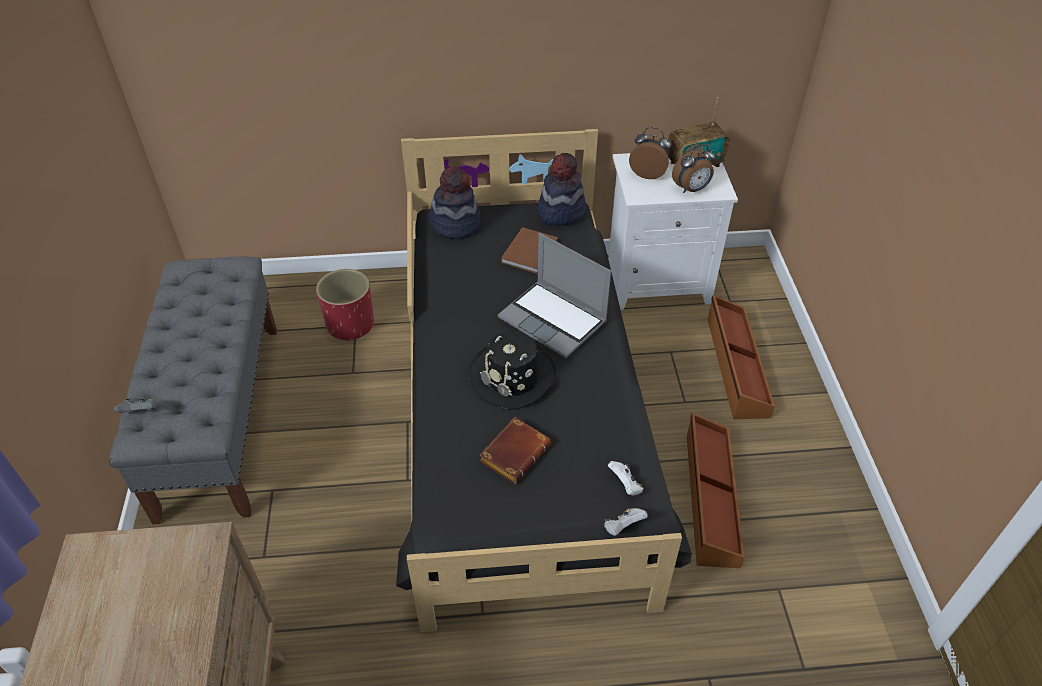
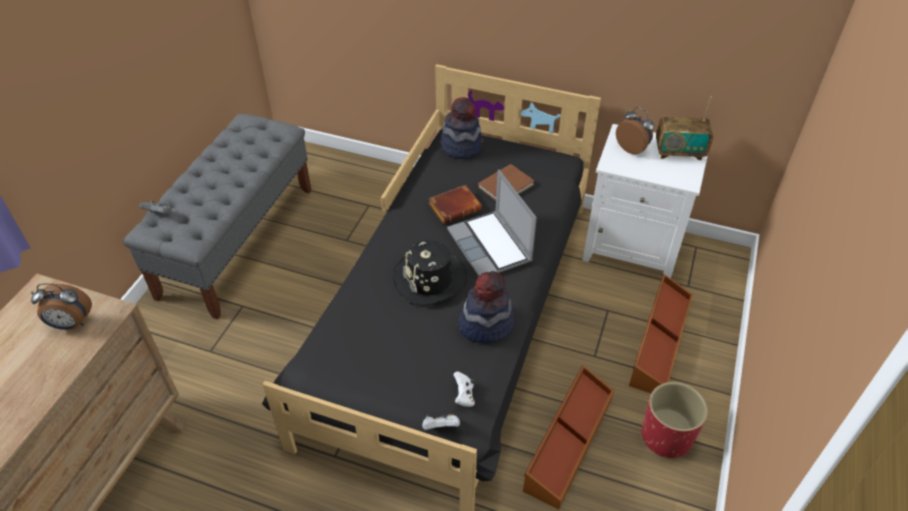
camera: 25 degrees right, 0 degrees up
(350, 325) = (365, 203): red planter -> red planter (666, 436)
(514, 452) = (395, 337): brown book -> brown book (455, 207)
(560, 211) = (553, 160): hat -> hat (485, 324)
(691, 189) = (662, 172): alarm clock -> alarm clock (71, 324)

